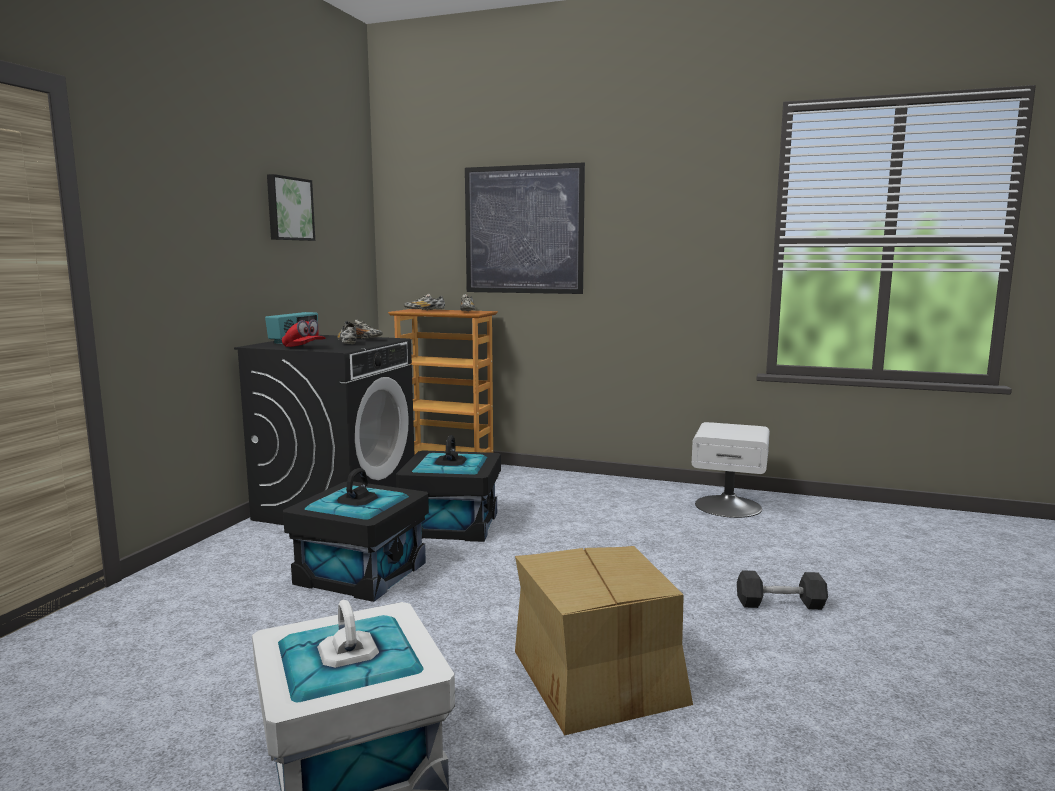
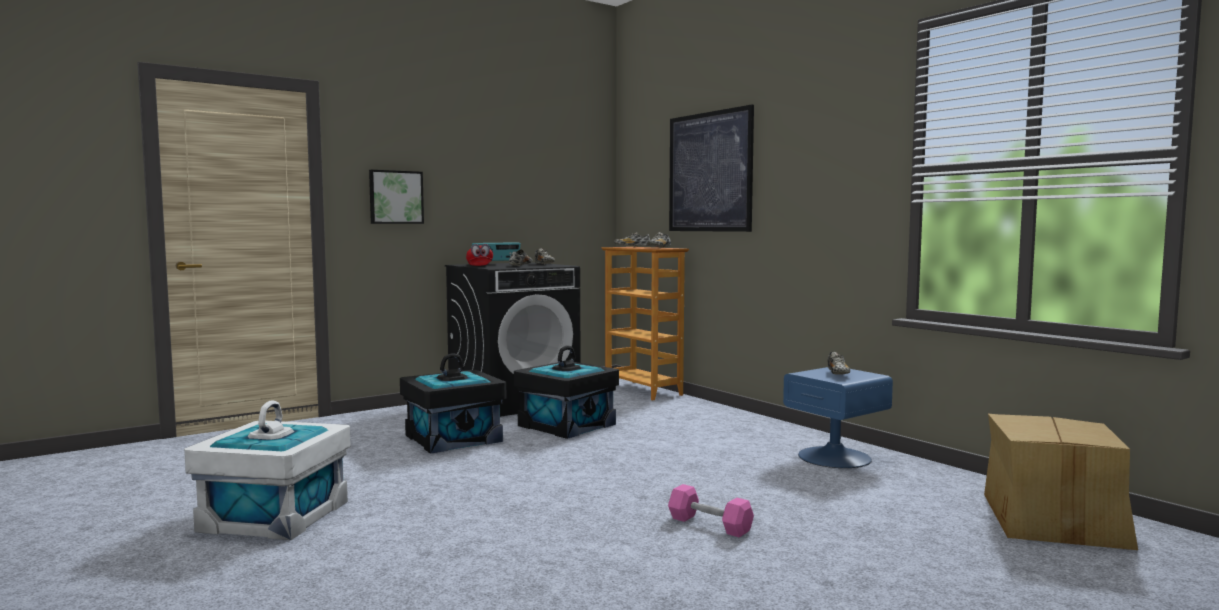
camera: 35 degrees right, 5 degrees down
(288, 209) = (511, 161): picture -> picture (395, 197)
(599, 679) = (472, 523): cardboard box -> cardboard box (1054, 521)
(728, 506) = (835, 457): white nightstand -> blue nightstand
(733, 431) = (838, 374): none -> shoe
(780, 604) = (709, 525): black dumbbell -> pink dumbbell

